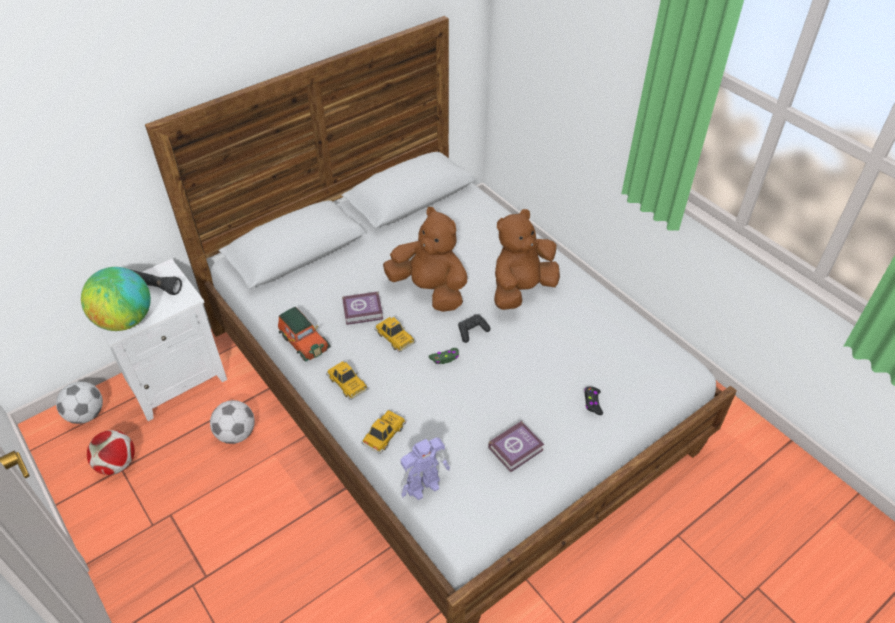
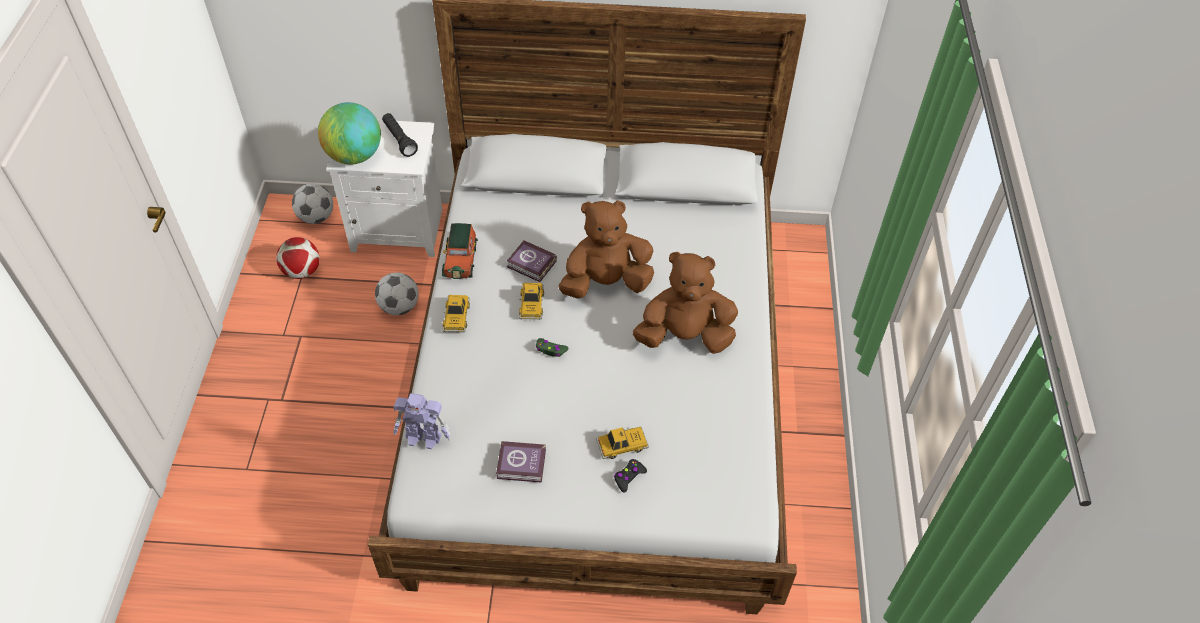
camera: 40 degrees right, 5 degrees up
(384, 434) = (439, 377): toy car -> toy car (622, 445)
(430, 290) = (606, 282): brown plush toy -> brown plush toy turned 90 degrees counterclockwise
(472, 331) = (599, 343): black game controller -> none

